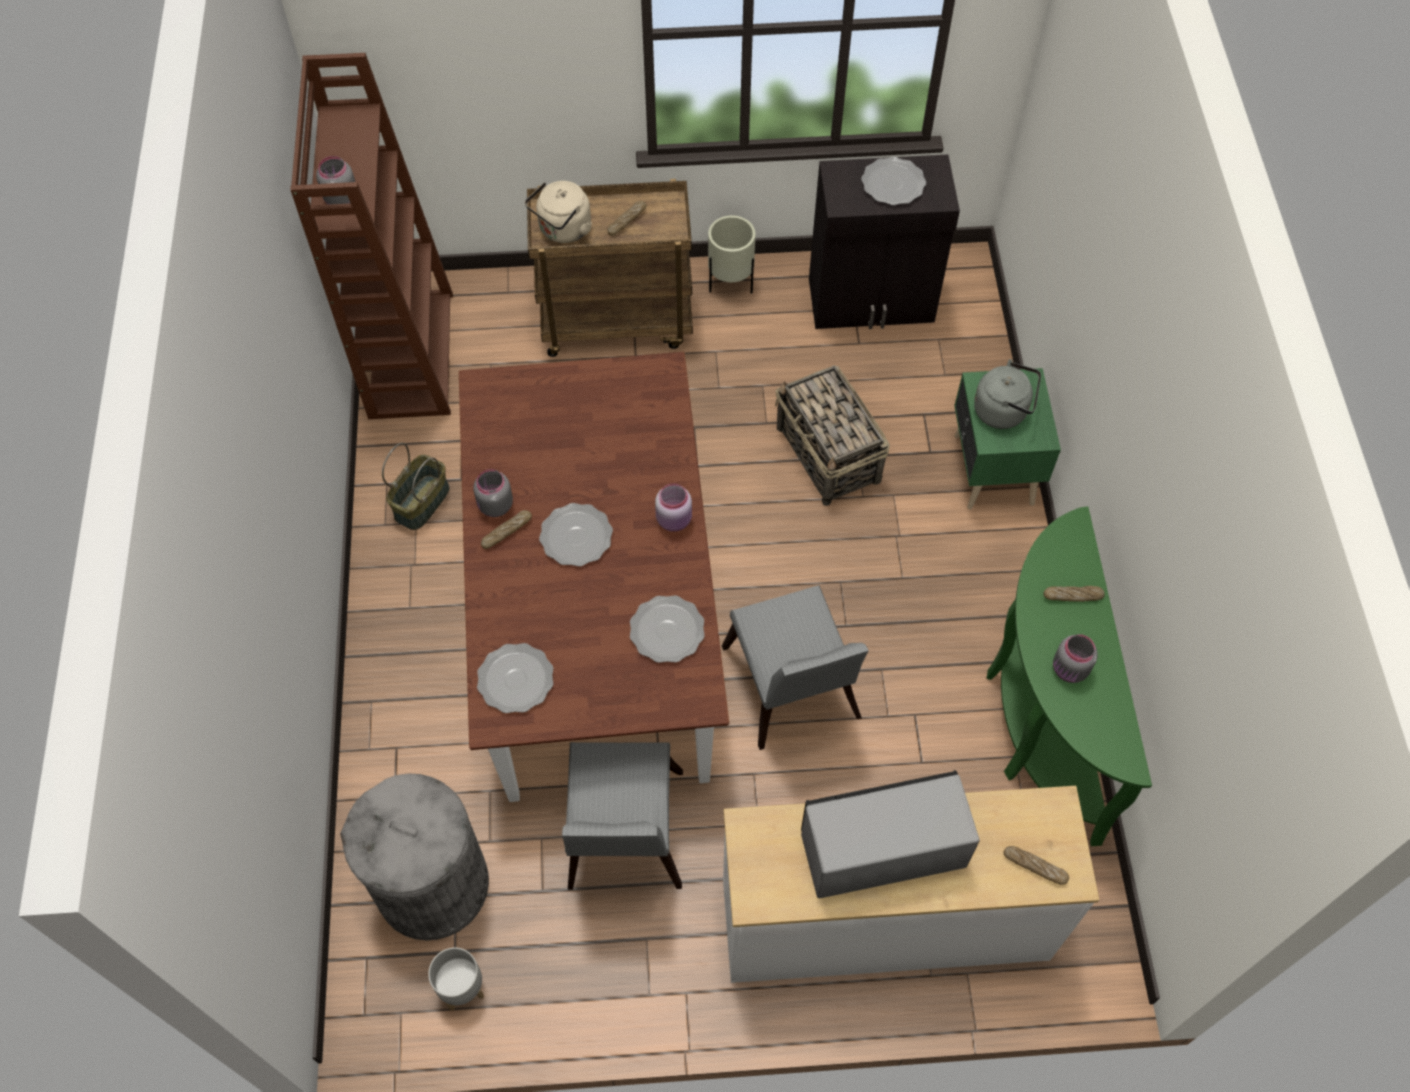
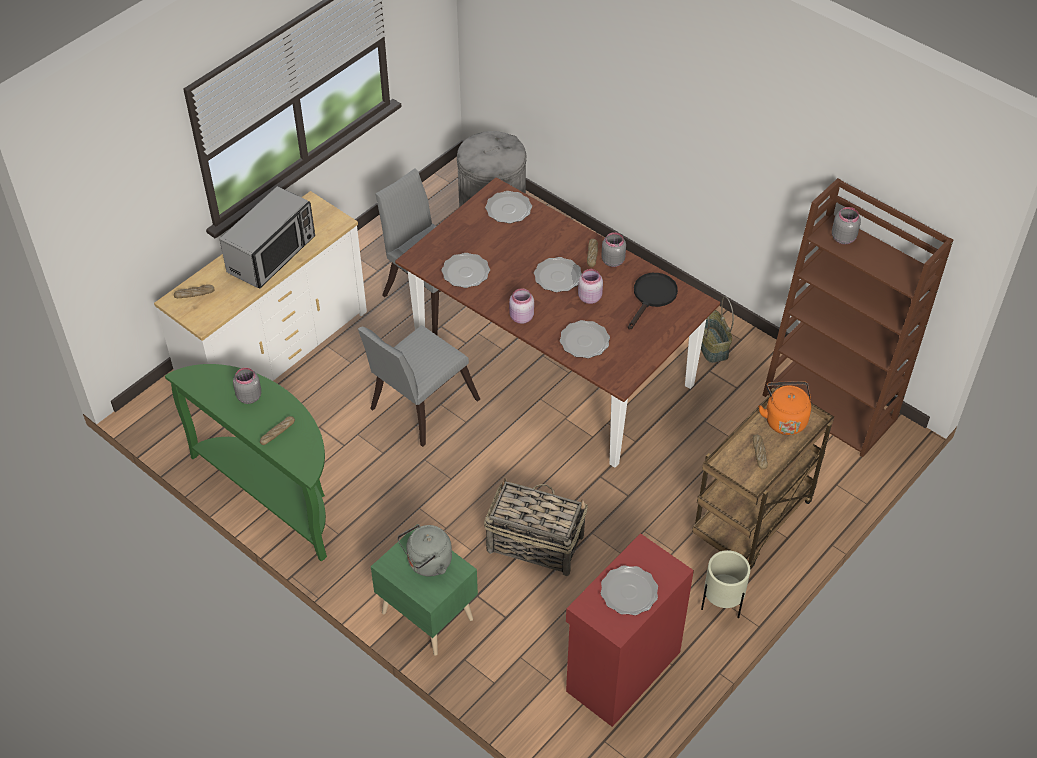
camera: 135 degrees right, 10 degrees down
(463, 988) = (435, 205): grey planter -> none
(515, 430) = (652, 297): none -> black frying pan
(563, 230) = (784, 419): beige kettle -> orange kettle
(576, 484) = (589, 297): none -> pink jar
(644, 438) = (585, 341): none -> plate
(791, 692) = (418, 407): grey chair -> grey chair turned 75 degrees counterclockwise
(872, 302) = (621, 671): black cabinet -> red cabinet

